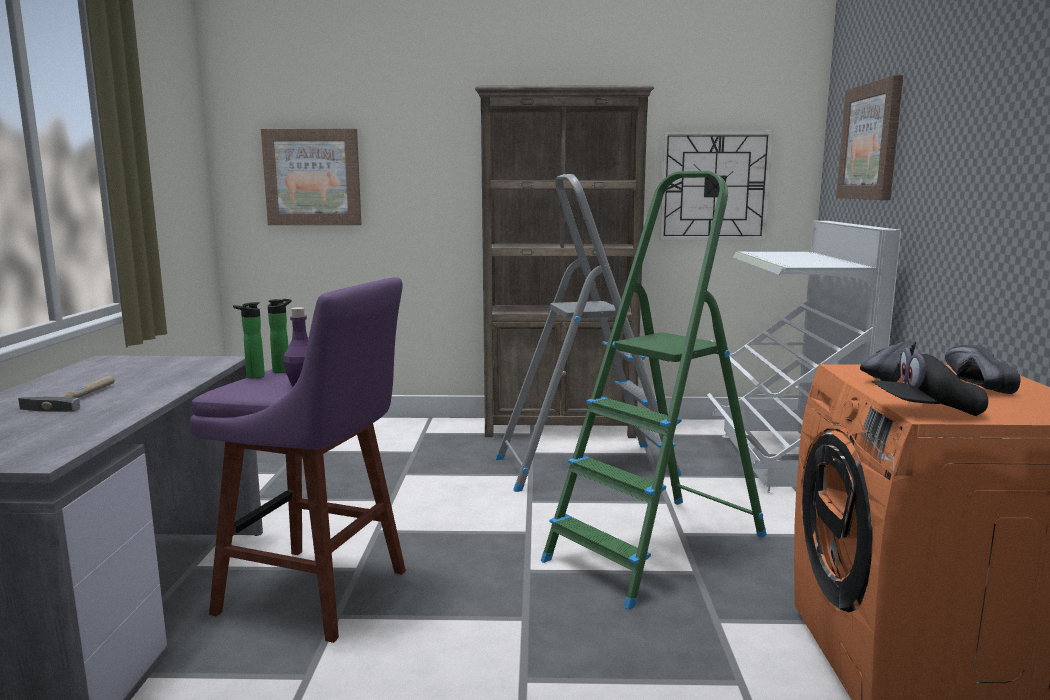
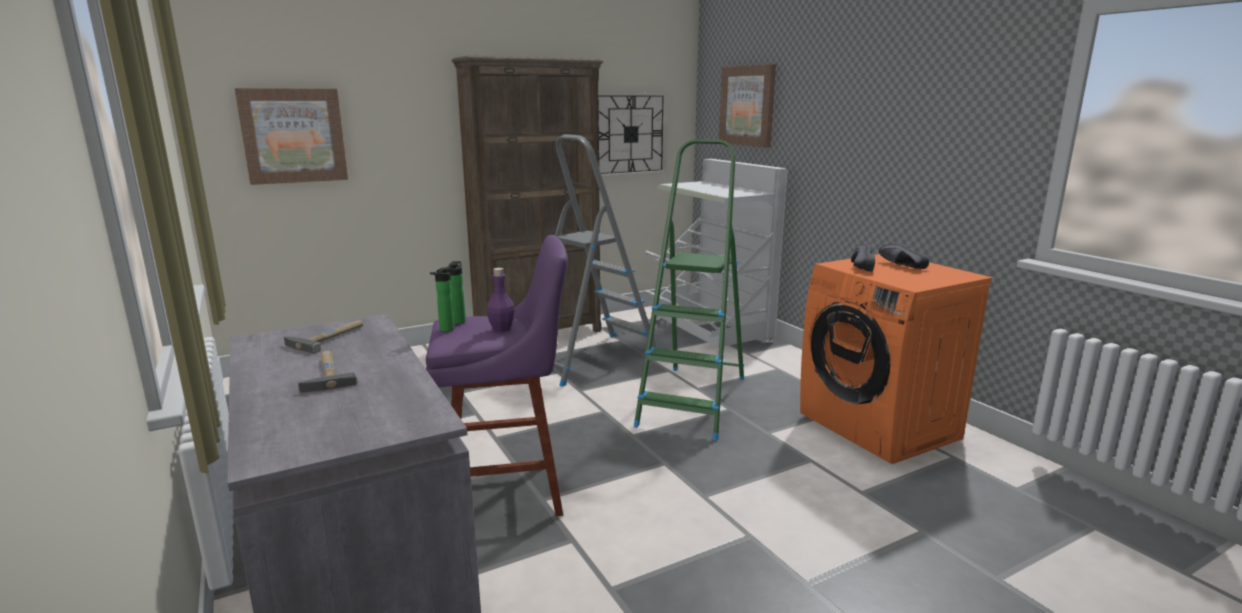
camera: 30 degrees left, 5 degrees up
(155, 368) = (329, 338): none -> hammer
(926, 411) = (909, 284): black cap -> none

